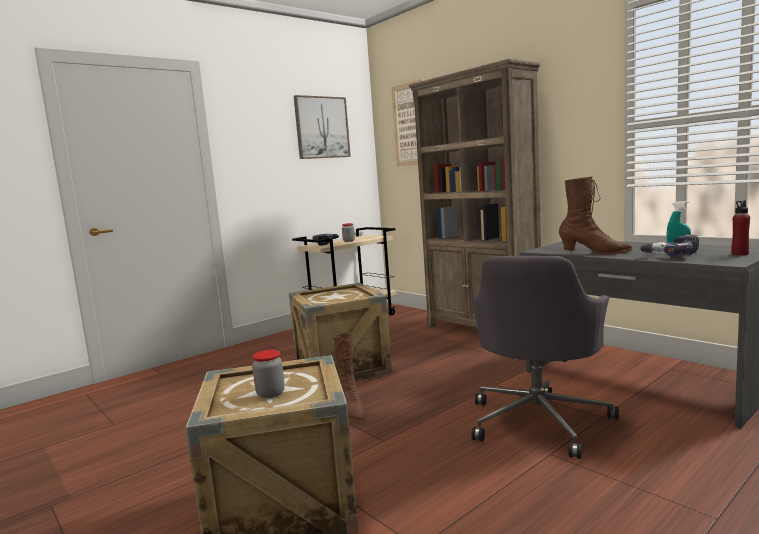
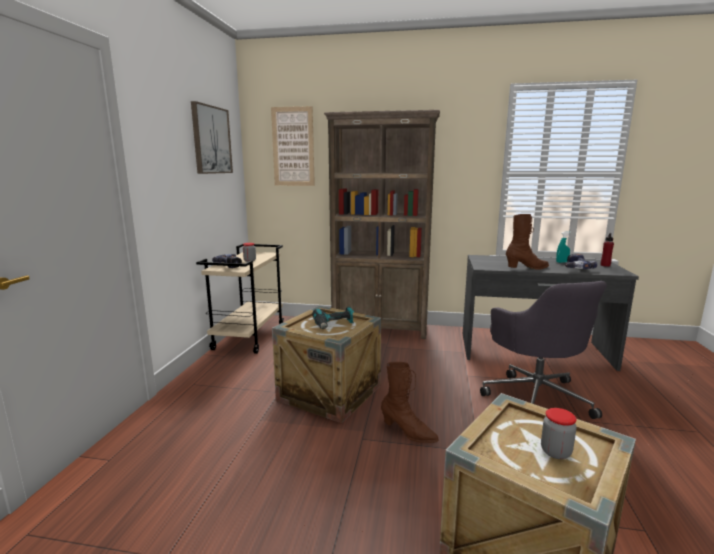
camera: 40 degrees left, 5 degrees up
(338, 297) = (334, 324): none -> power drill

